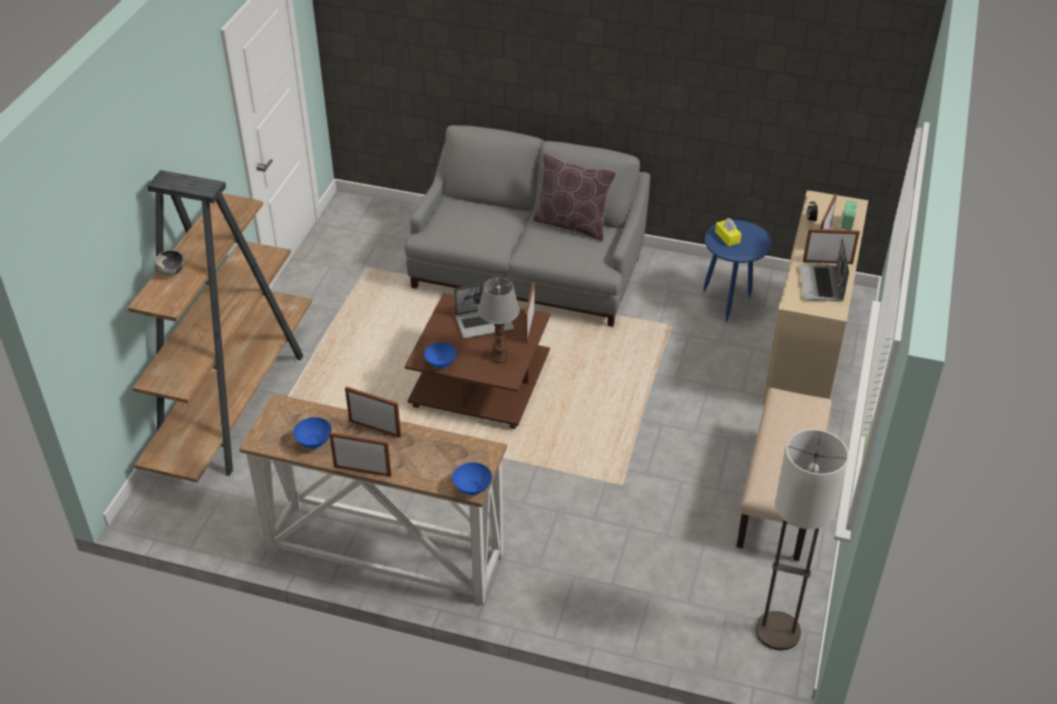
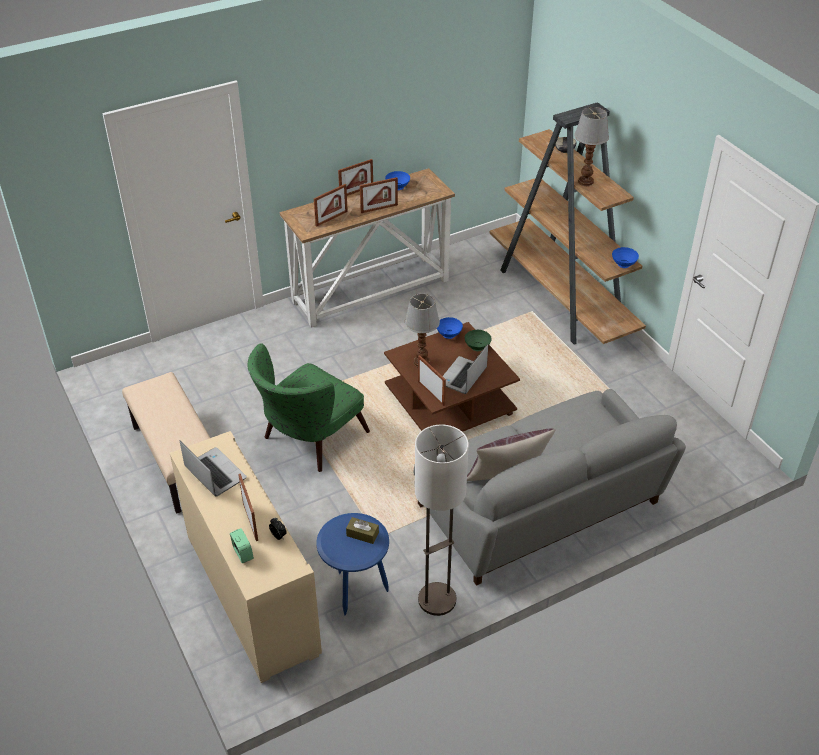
camera: 135 degrees right, 0 degrees up
(223, 230) = (585, 181): none -> table lamp
(435, 338) = (477, 347): none -> green bowl
(472, 489) = (292, 214): blue bowl -> blue bowl (624, 265)
(642, 432) = (308, 440): none -> green armchair
(727, 237) = (362, 534): yellow tissue box -> brown tissue box
(778, 631) = (117, 384): floor lamp -> floor lamp (437, 600)
(827, 262) = (227, 498): picture frame -> picture frame (331, 218)

